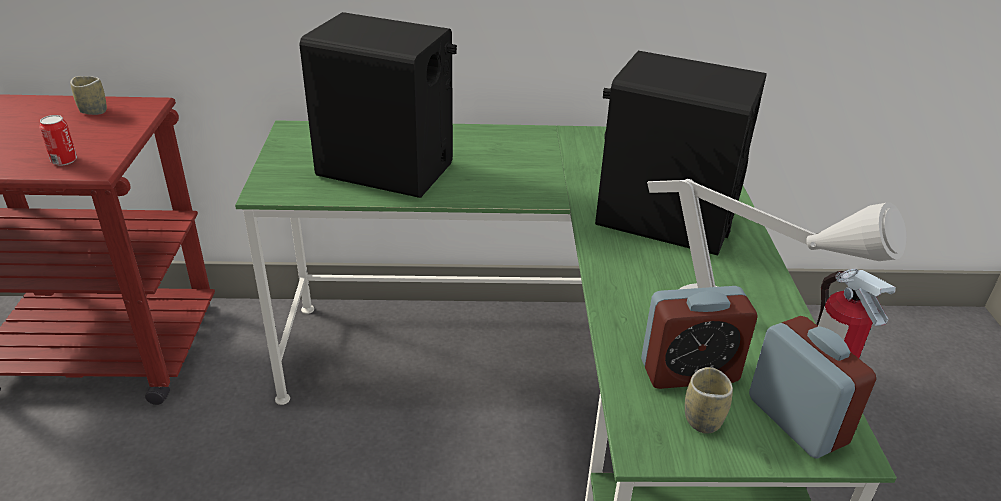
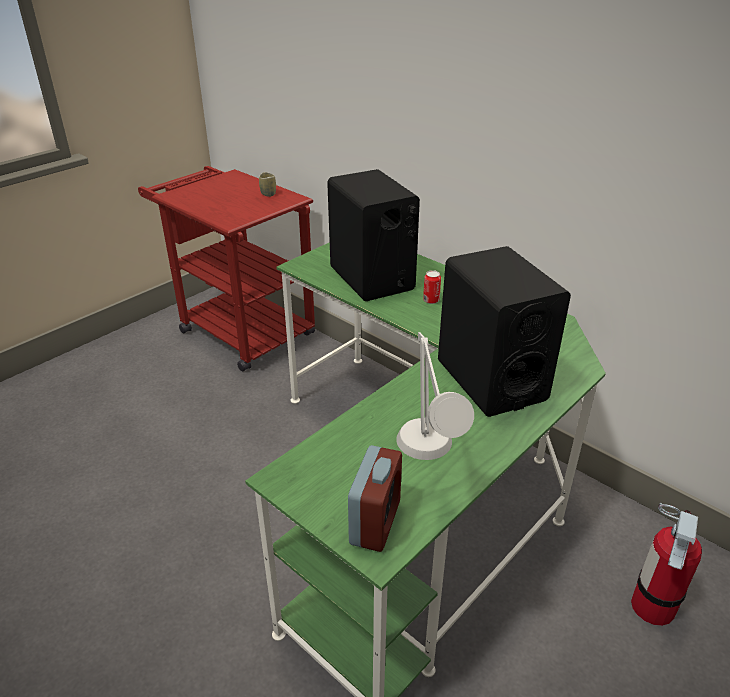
camera: 45 degrees right, 0 degrees up
(64, 160) = (224, 214): can -> can (431, 300)
(689, 372) = (359, 462): alarm clock -> none
(703, 419) = (326, 487): cup -> none

